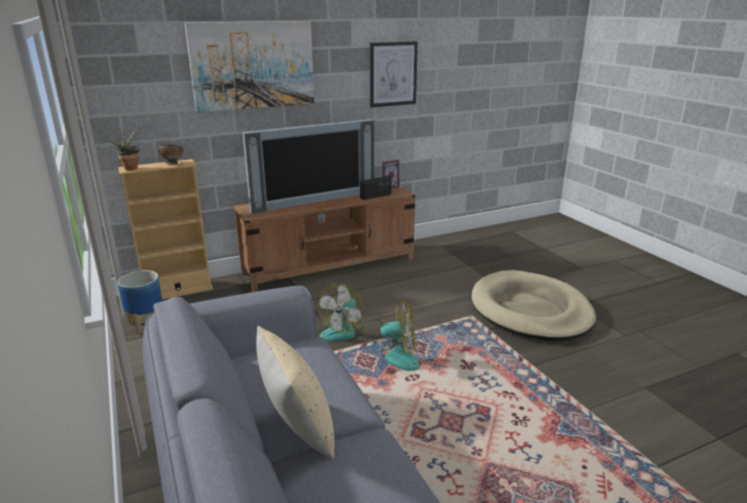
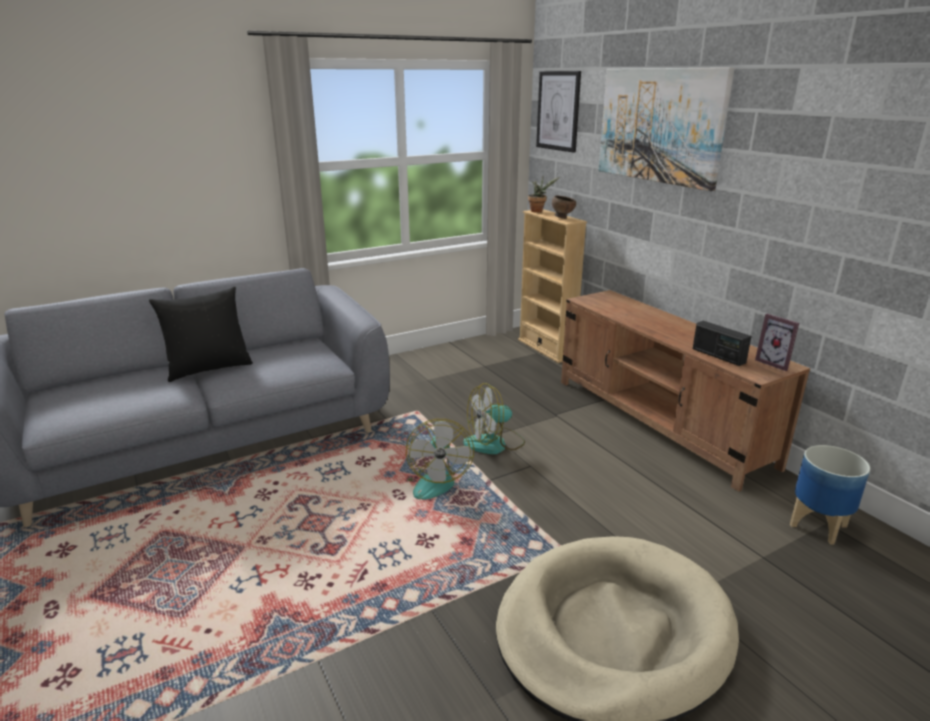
camera: 85 degrees right, 0 degrees up
(146, 324) = (481, 347): planter -> planter (817, 525)
(297, 430) = (209, 368): beige pillow -> black pillow
(313, 200) = (662, 321): television -> none
(342, 330) = (494, 443): fan -> fan turned 45 degrees counterclockwise
(393, 74) = (854, 171): picture -> picture (558, 111)

